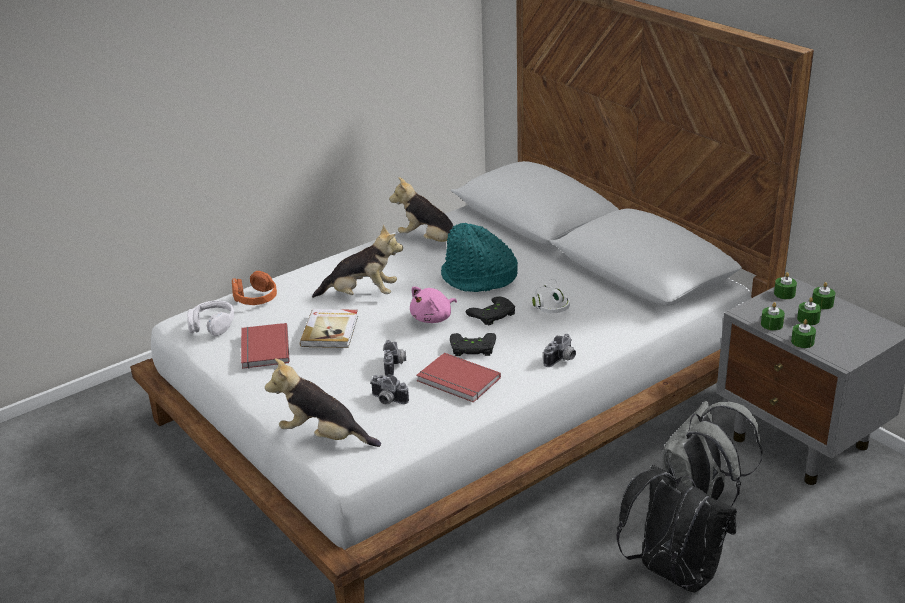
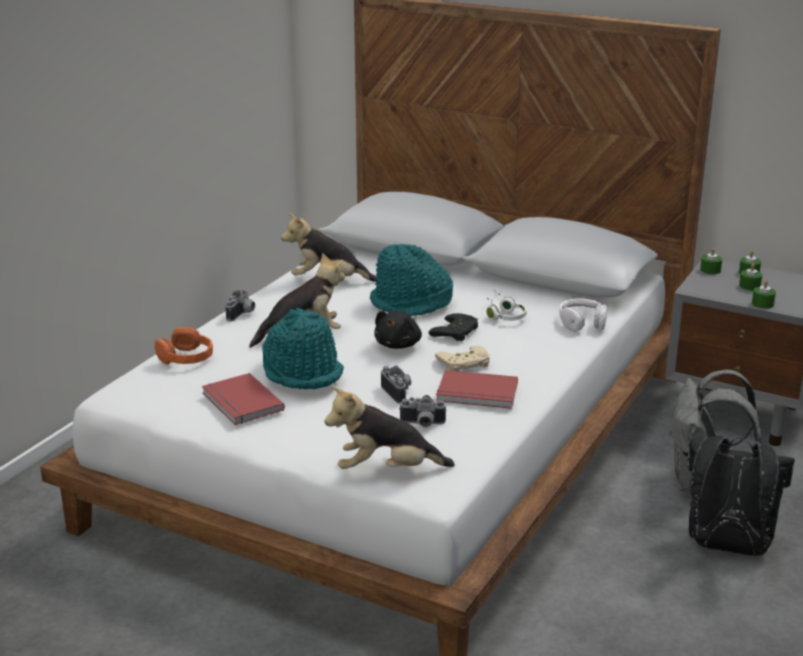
camera: 25 degrees left, 5 degrees down
(212, 325) = (158, 391): white headphones -> white headphones (582, 322)
(331, 330) = (303, 372): book -> turquoise hat
(433, 318) = (399, 344): pink plush toy -> black plush toy
(472, 349) = (464, 364): black game controller -> beige game controller
(562, 360) = (558, 358): camera -> camera (242, 314)
(771, 324) = (724, 295): green candle -> none

